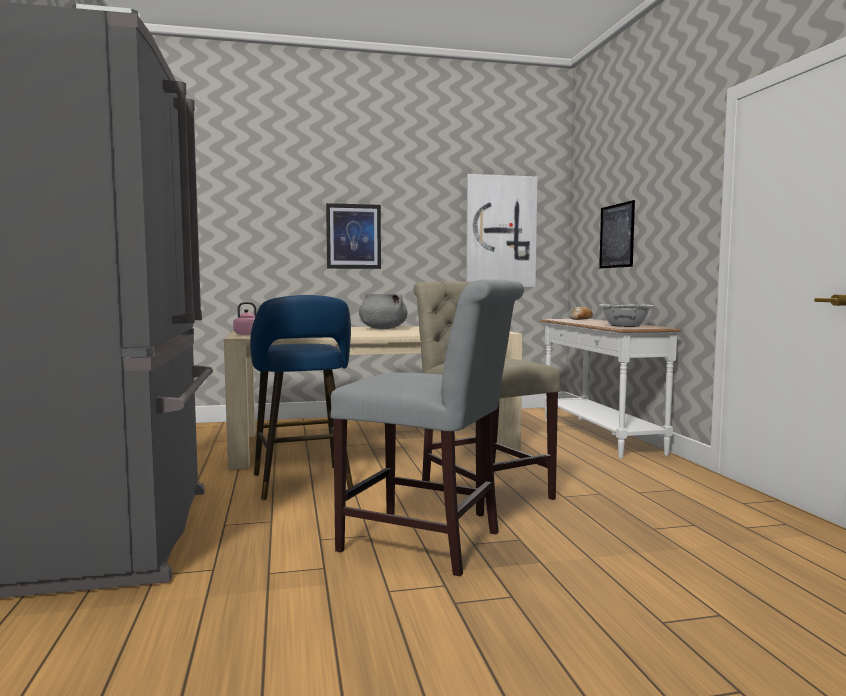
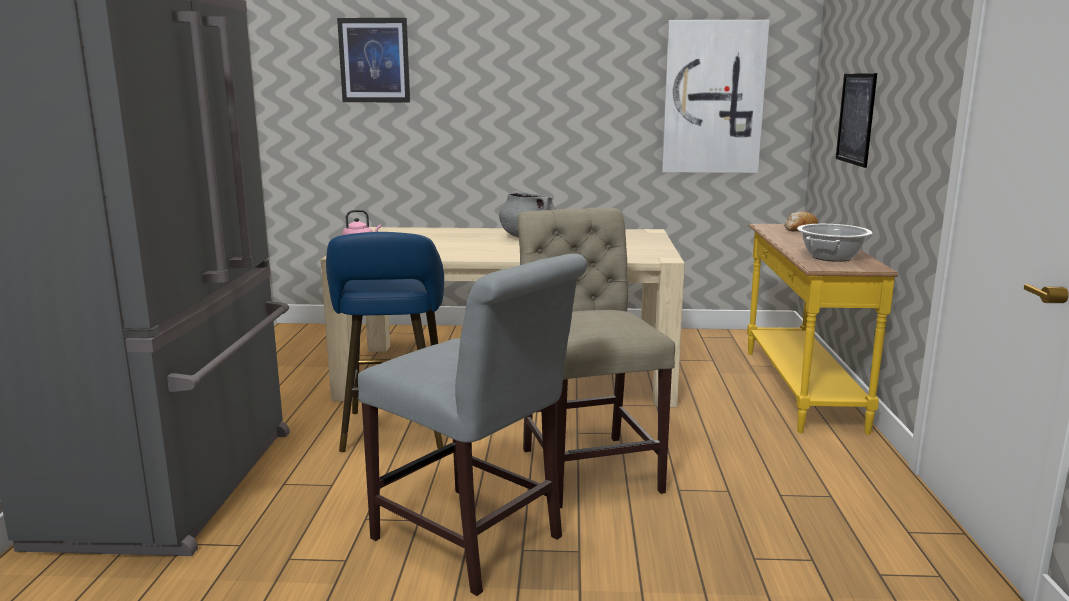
camera: 15 degrees right, 10 degrees up
(353, 236) = (516, 107): picture -> picture (374, 60)
(598, 436) = (799, 388): white console table -> yellow console table

